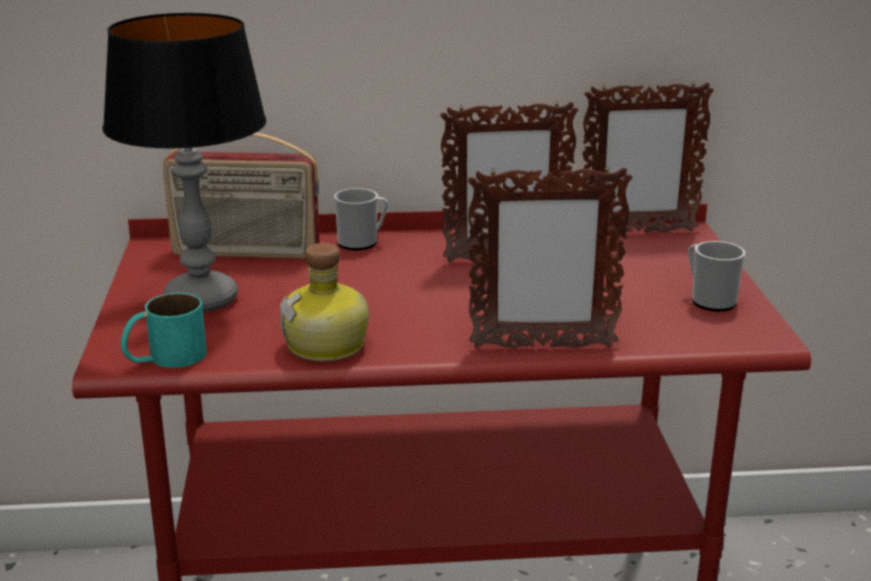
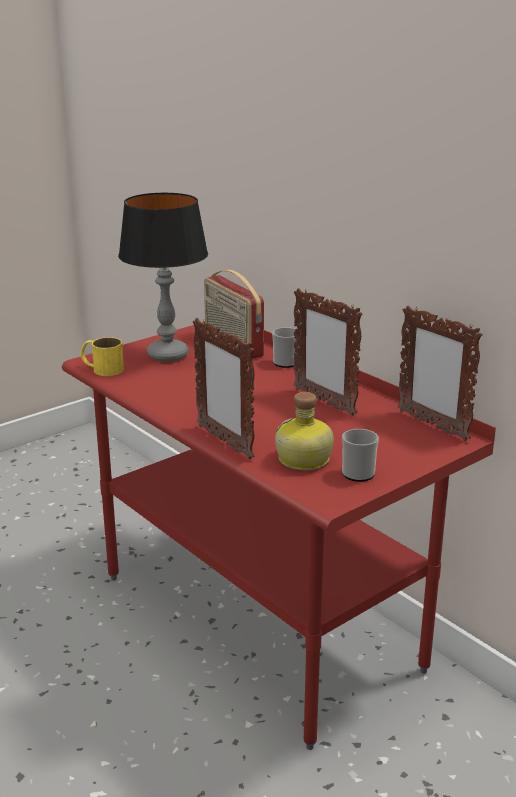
camera: 55 degrees right, 0 degrees up
(164, 358) = (102, 369): turquoise mug -> yellow mug
(328, 346) = (156, 395): bottle -> bottle (304, 460)

